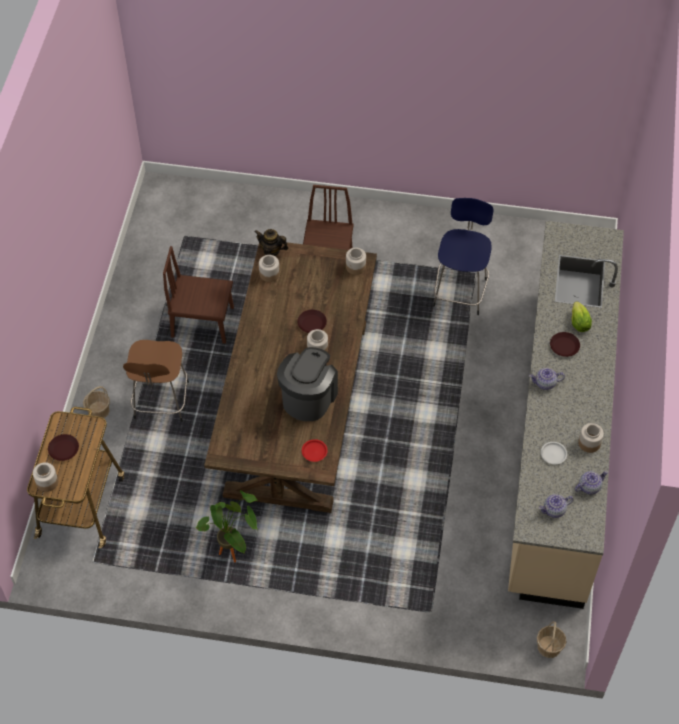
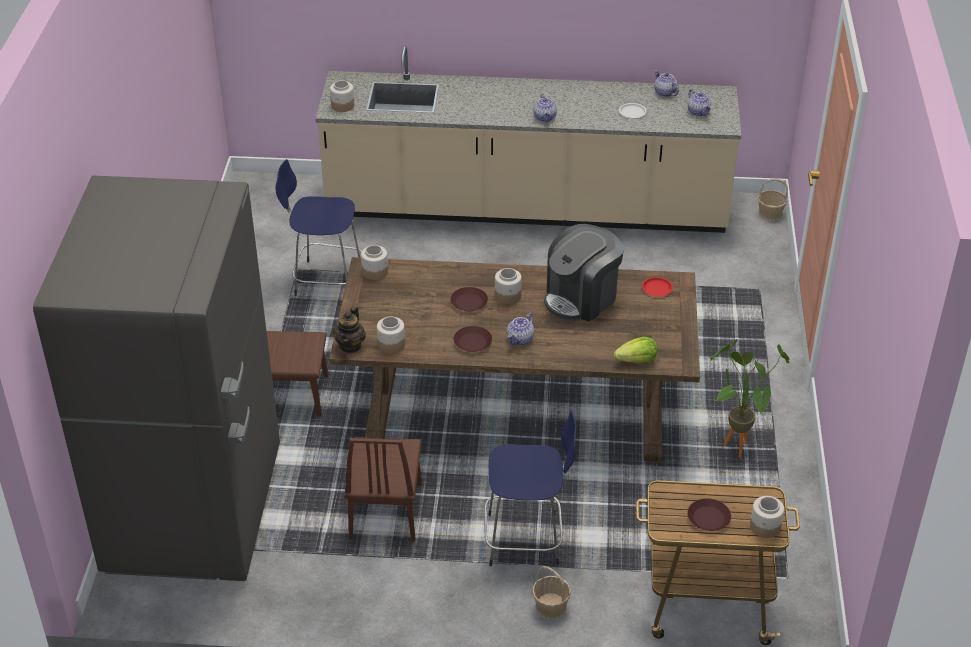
camera: 95 degrees left, 15 degrees down
(161, 402) = (526, 539): brown stool -> blue stool
(220, 220) = (195, 511): none -> grey fridge
(264, 352) = (520, 339): none -> teapot
(308, 397) = (581, 298): coffee machine -> coffee machine turned 60 degrees counterclockwise
(564, 346) = (494, 106): brown plate -> brown plate (472, 342)
(579, 323) = (462, 97): lettuce -> lettuce (637, 361)
(589, 443) = (613, 92): jar -> jar (342, 106)

